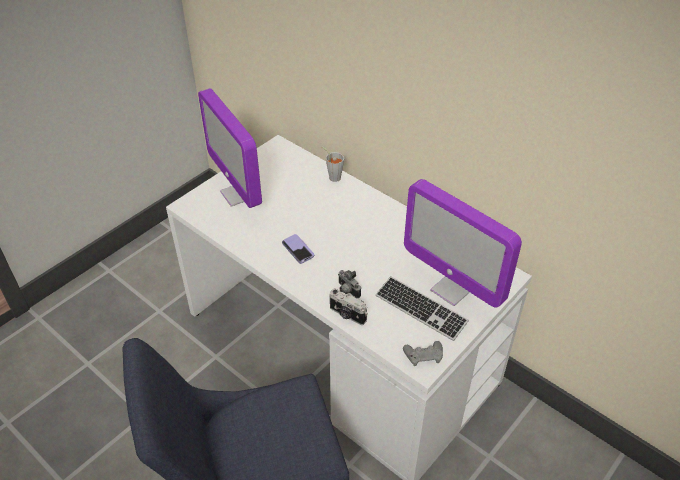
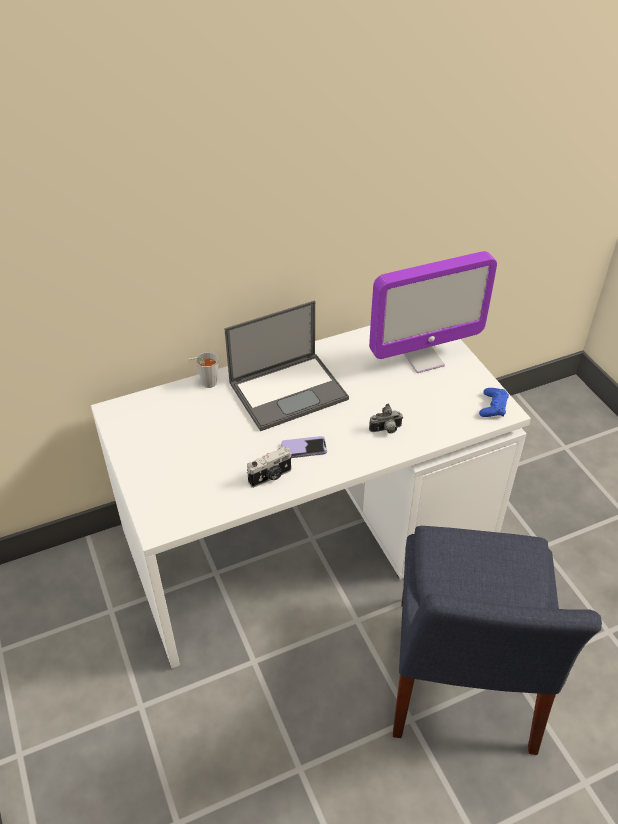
camera: 65 degrees left, 0 degrees up
(239, 194) = (175, 472): monitor -> none
(347, 315) = (418, 441): camera -> camera (270, 477)
(355, 221) = (289, 390): none -> laptop
(420, 309) = (437, 388): keyboard -> none
(423, 355) = (493, 406): grey game controller -> blue game controller

